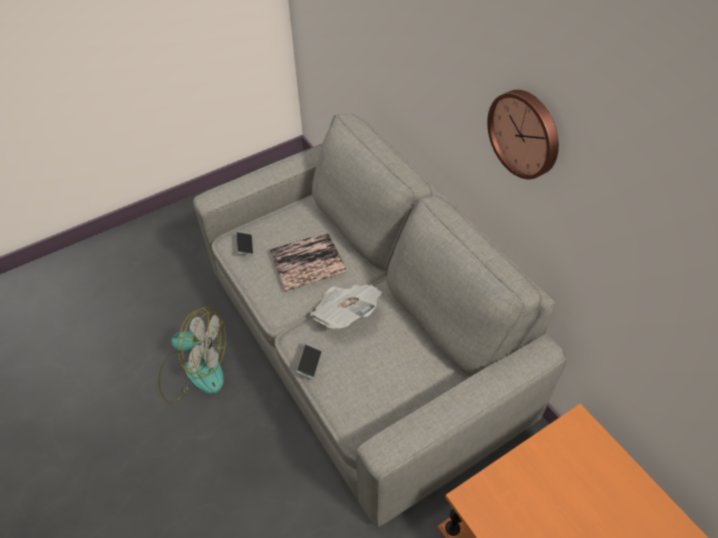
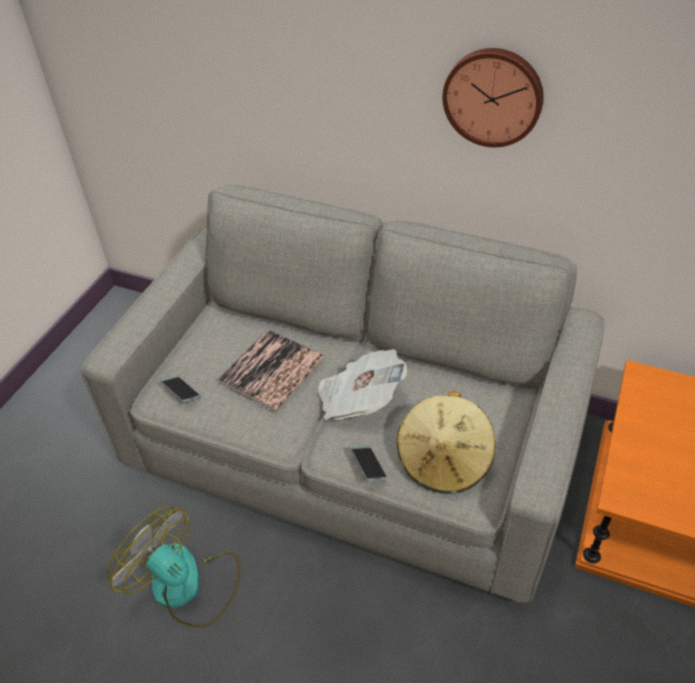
camera: 35 degrees left, 5 degrees down
(194, 371) = (187, 586): fan -> fan turned 120 degrees counterclockwise
(360, 391) = (444, 461): none -> beige hat

